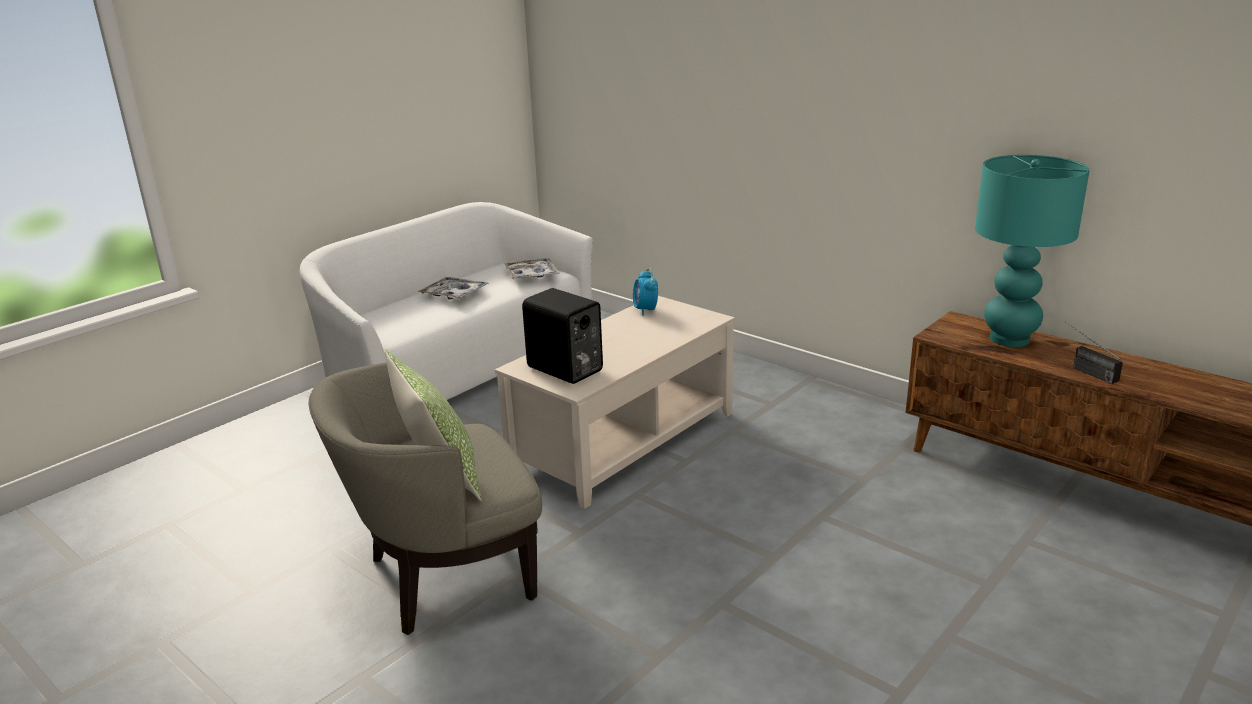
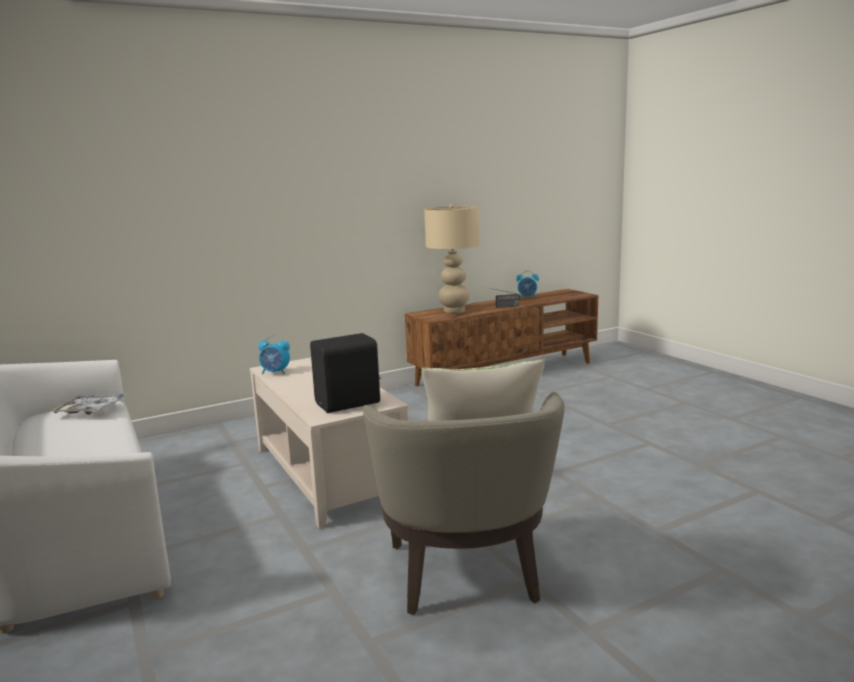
camera: 70 degrees left, 10 degrees down
(454, 294) = (68, 445): tray -> none
(1009, 339) = (454, 310): turquoise table lamp -> beige table lamp
(1197, 380) = (527, 297): none -> alarm clock

